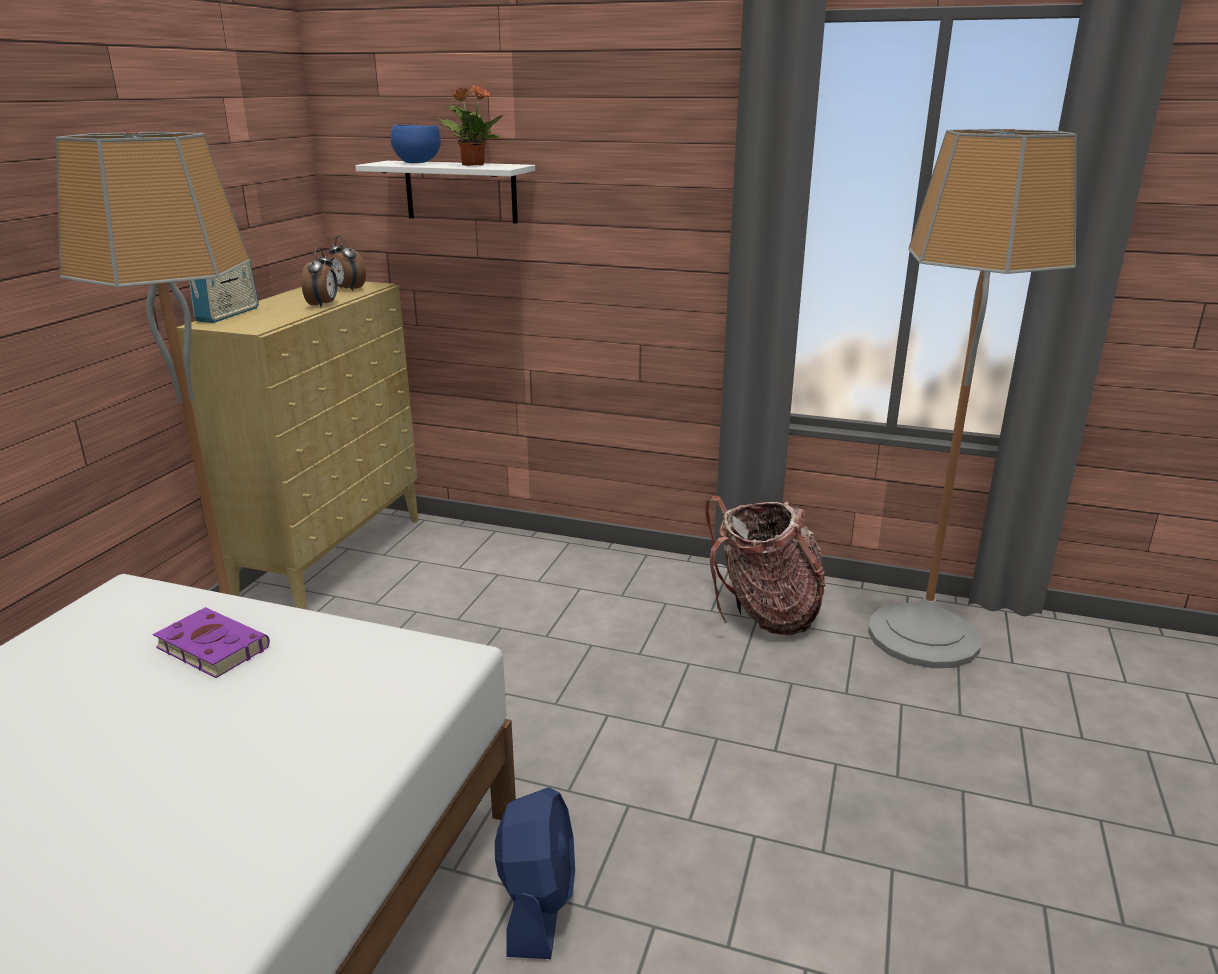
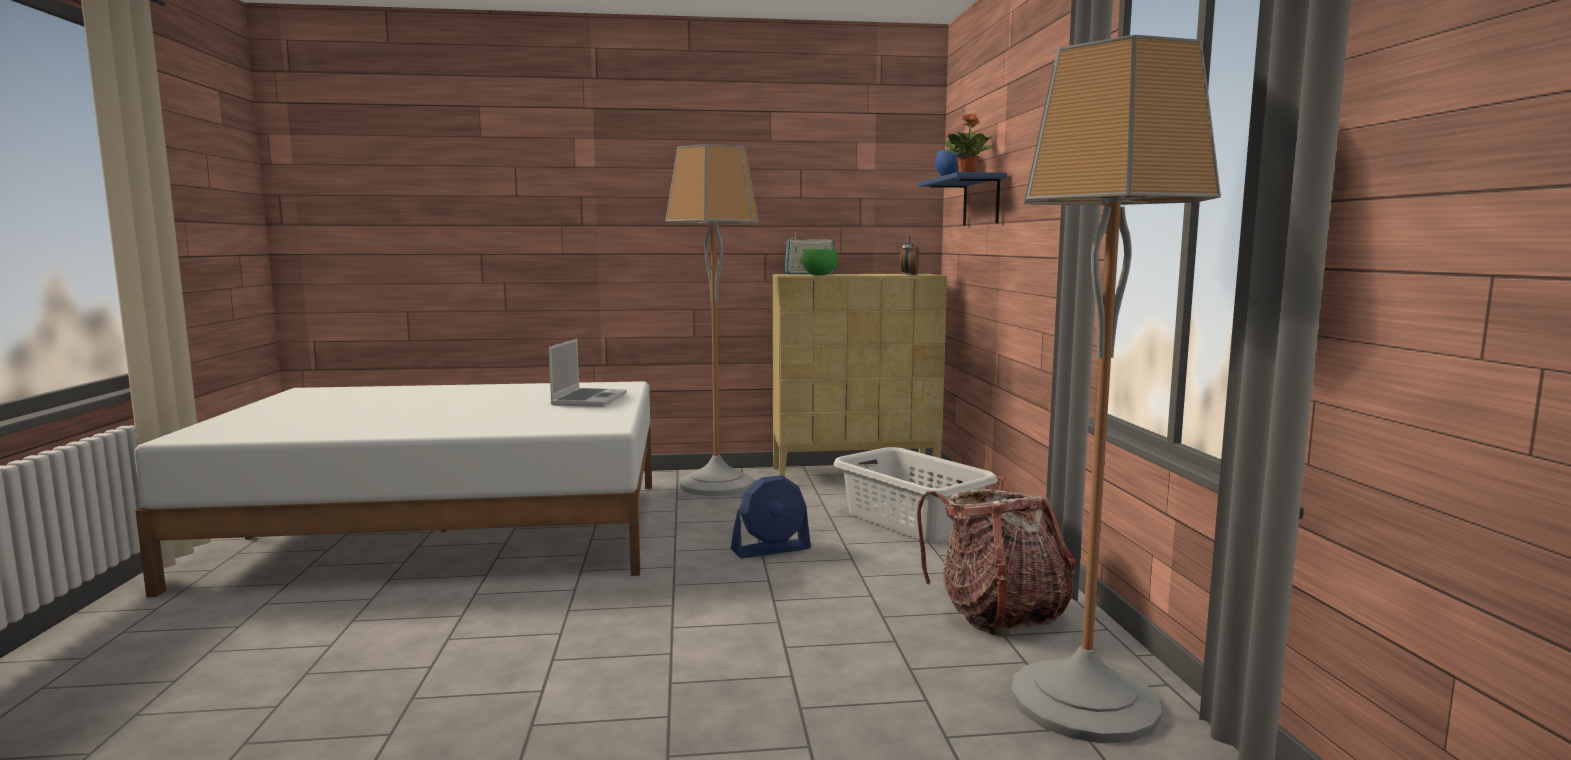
camera: 65 degrees right, 15 degrees down
(210, 647) = (588, 399): purple book -> laptop
(275, 317) = (819, 275): none -> green bowl
(323, 305) = (862, 275): alarm clock -> none
(461, 191) = (981, 201): white shelf -> blue shelf
(520, 577) = (911, 520): none -> grey laundry basket
(538, 903) = (565, 597): blue fan -> blue fan (771, 549)

